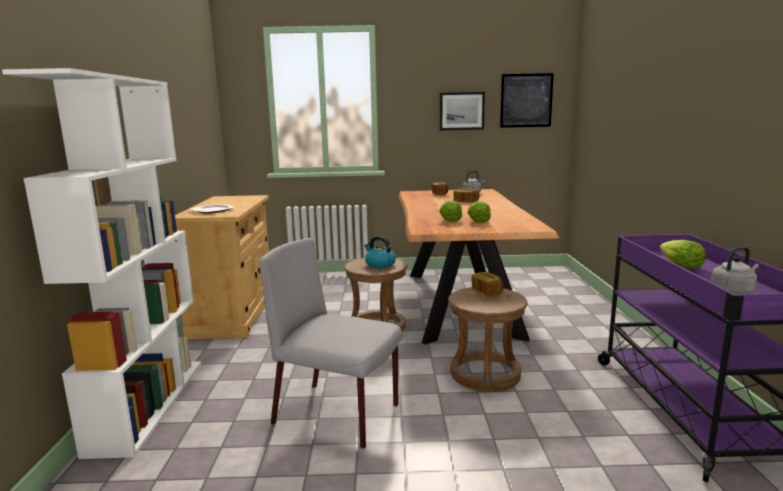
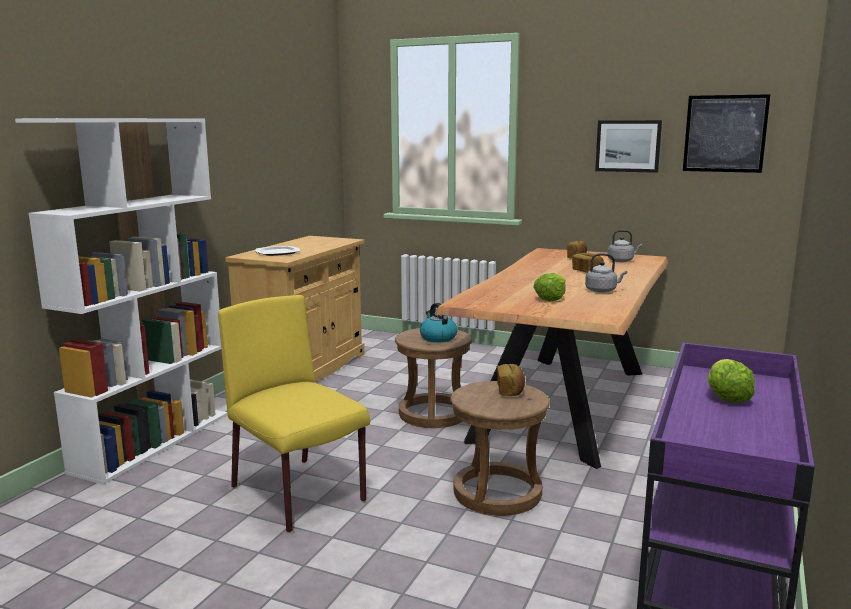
camera: 25 degrees right, 0 degrees up
(338, 415) = (299, 494): grey chair -> yellow chair
(450, 219) = (520, 293): lettuce -> none
(733, 291) = (726, 441): grey kettle -> grey kettle (602, 290)

